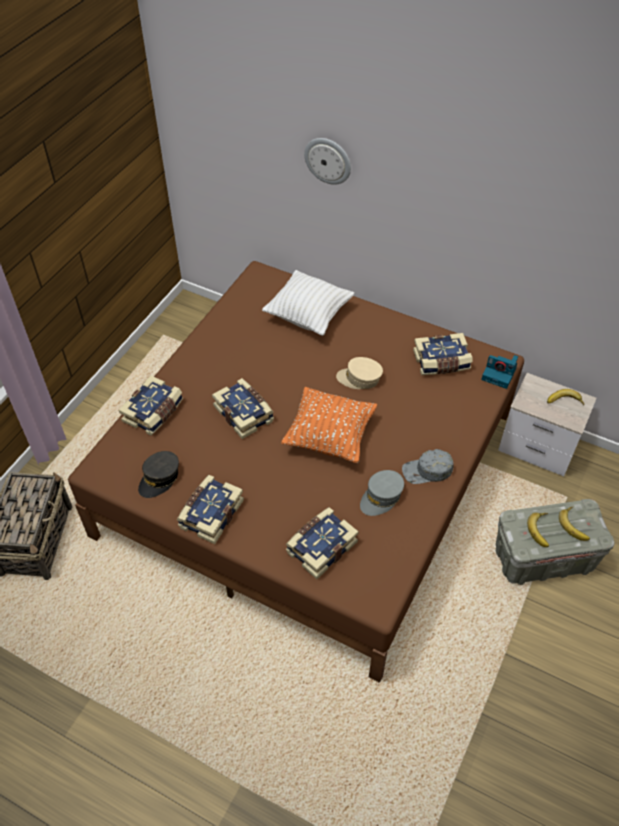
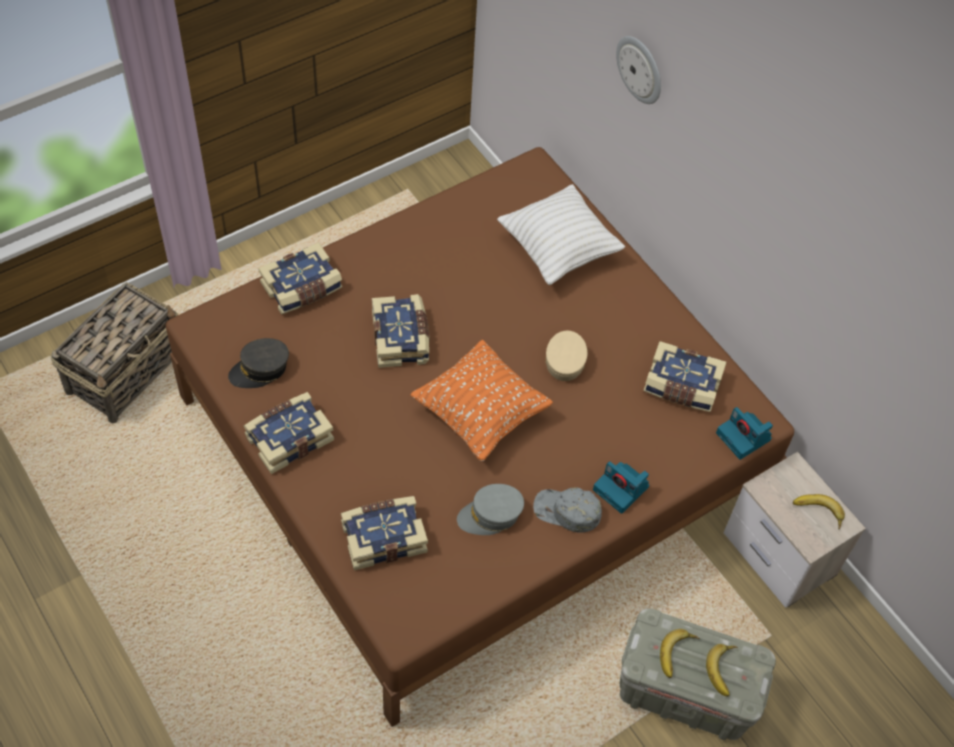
camera: 25 degrees right, 5 degrees up
(359, 378) = (565, 359): beige cap -> beige cap turned 60 degrees clockwise
(450, 440) = (622, 489): none -> camera

